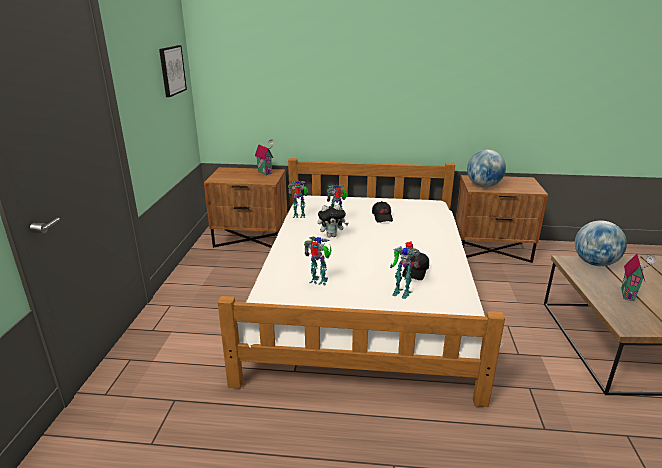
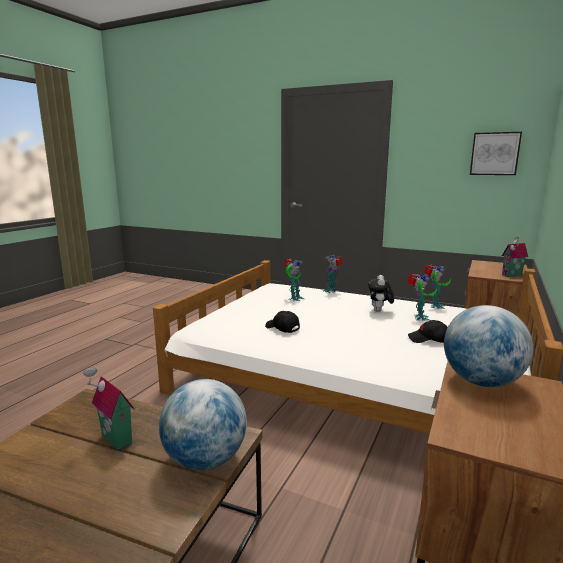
camera: 110 degrees right, 10 degrees down
(401, 291) = (255, 317): toy robot -> toy robot (332, 291)

